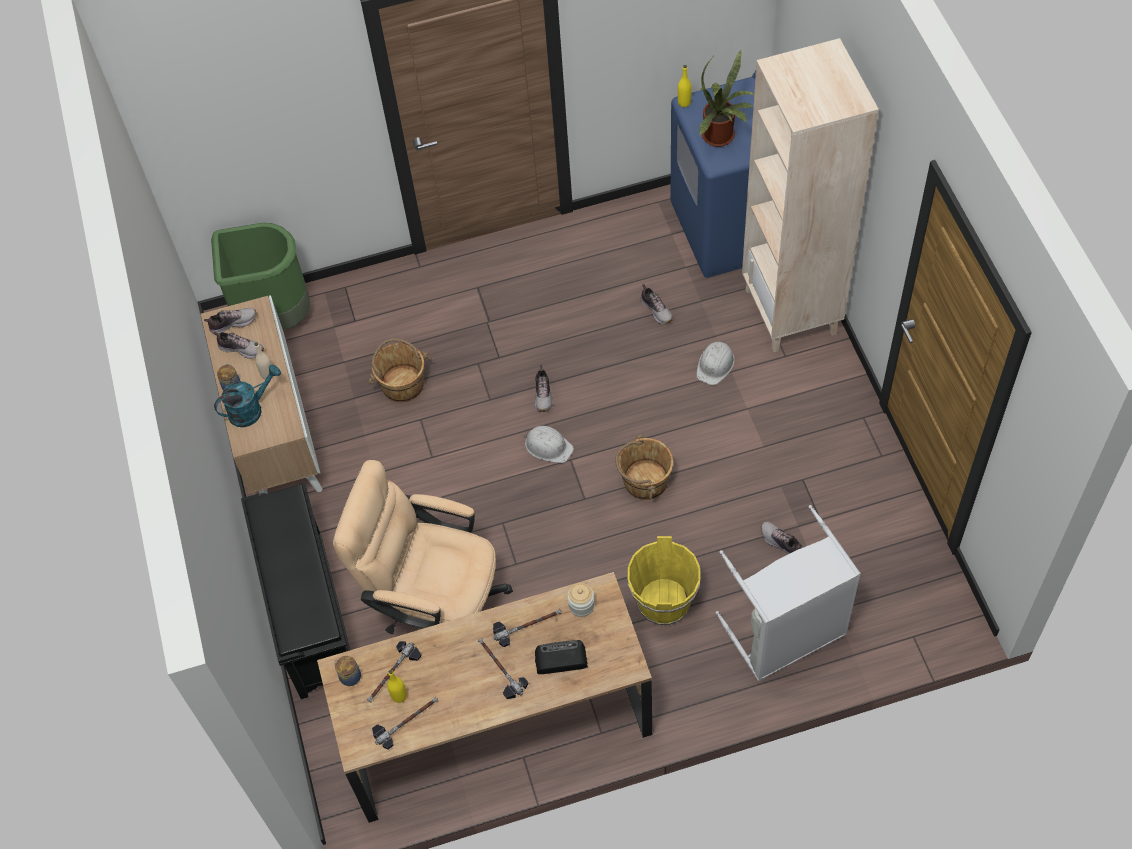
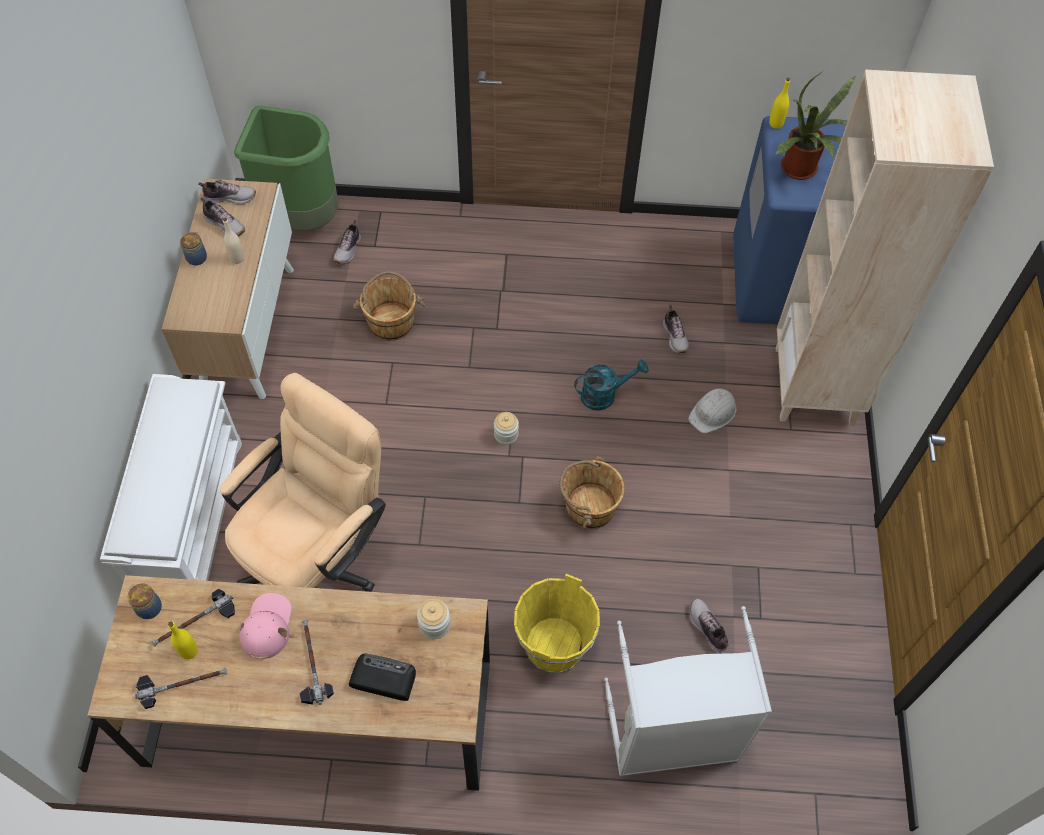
camera: 15 degrees right, 0 degrees up
(251, 409) = (203, 287): turquoise watering can -> turquoise watering can (604, 395)
(309, 614) = (192, 518): black shoe rack -> white shoe rack
(436, 606) = (318, 558): beige office chair -> beige office chair turned 90 degrees clockwise
(451, 655) = (267, 626): none -> pink cap
(527, 625) = (364, 624): hammer -> none
(543, 394) = (524, 381): shoe -> shoe (348, 249)
(548, 446) = (506, 434): white hard hat -> jar

